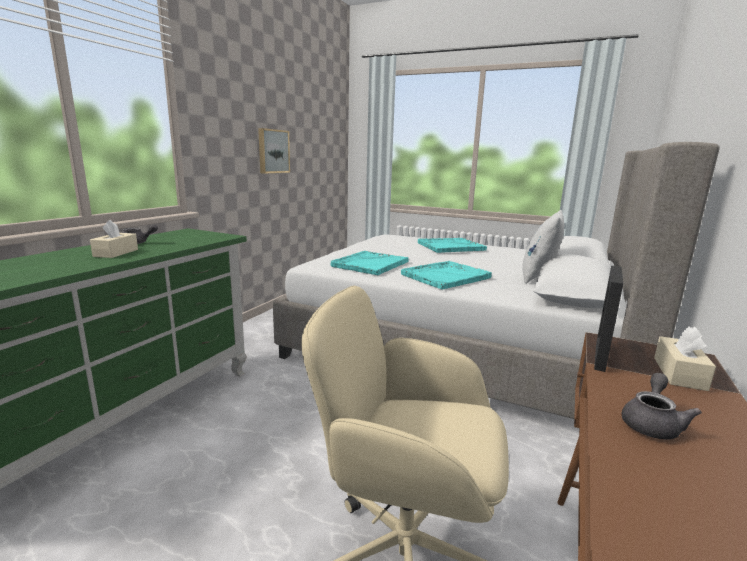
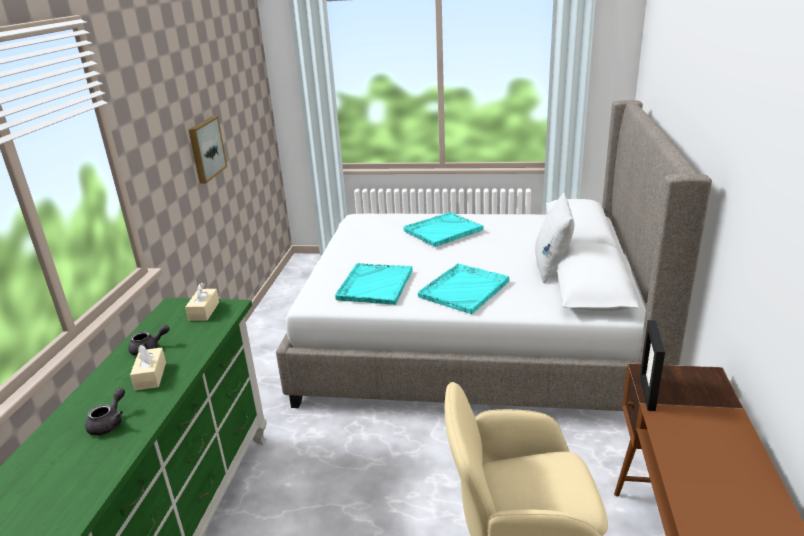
camera: 15 degrees left, 10 degrees up
(652, 423) = (696, 456): grey teapot -> grey teapot (109, 423)
(679, 373) = (703, 398): beige tissue box -> beige tissue box (204, 311)

